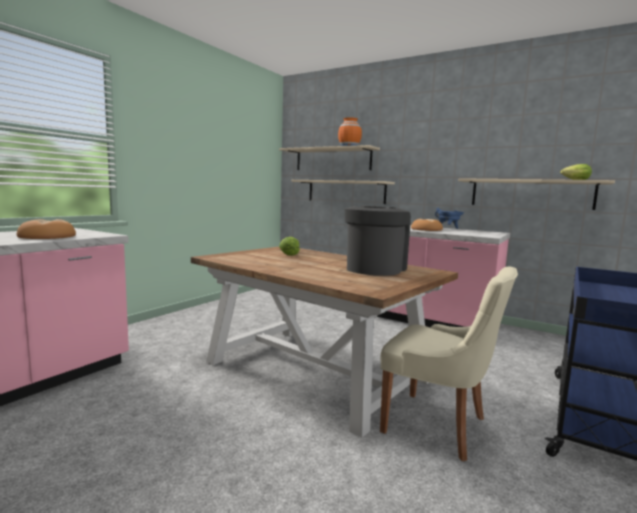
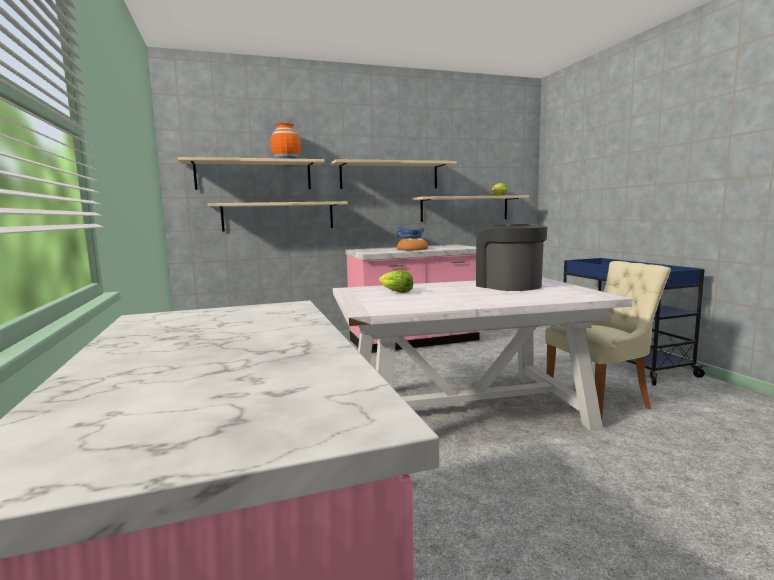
camera: 50 degrees left, 0 degrees up
(46, 236) = (263, 326): bread -> none
(316, 371) = (466, 410): brown dining table -> white dining table
(442, 158) = (389, 176): none -> beige shelf

